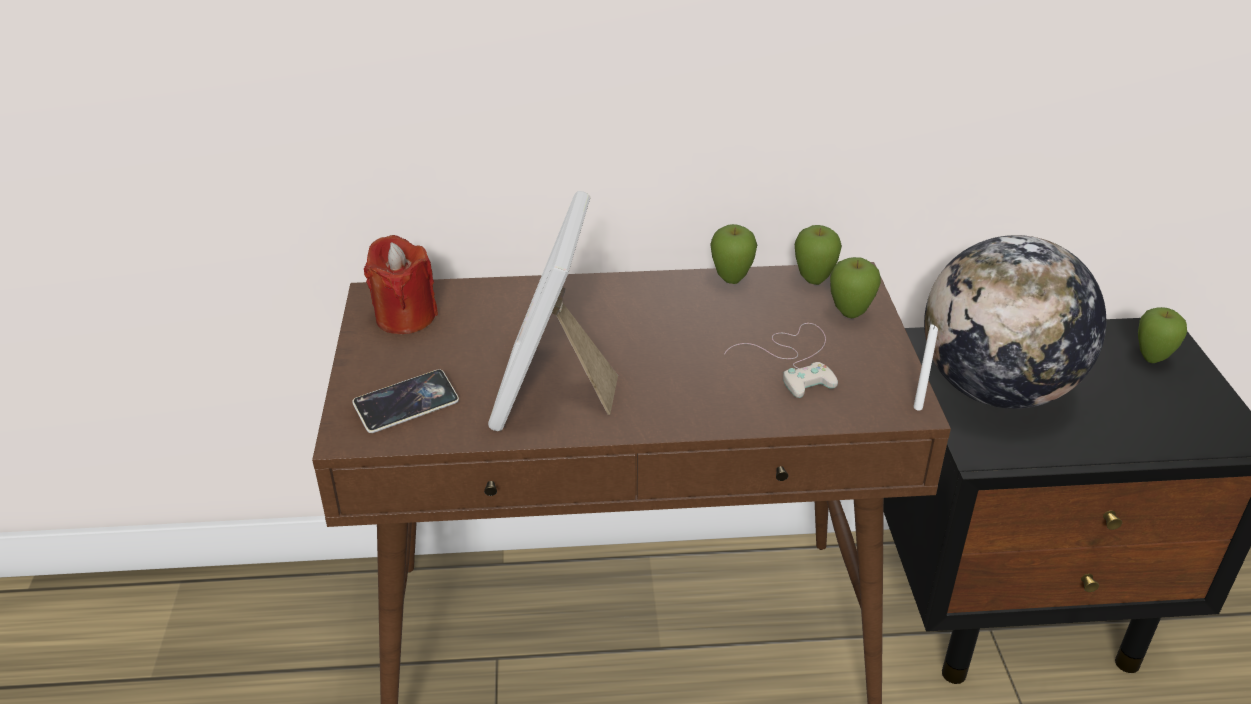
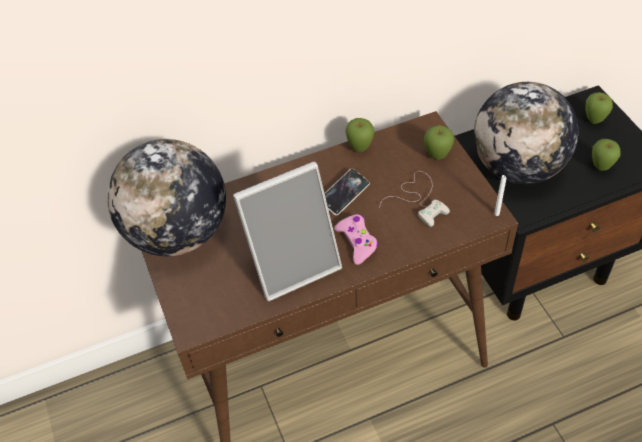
camera: 15 degrees left, 15 degrees up
(405, 317) = (178, 233): red candle -> globe
(407, 406) = (213, 299): phone -> phone (344, 194)
(553, 392) = (293, 263): picture frame -> picture frame turned 105 degrees counterclockwise
(668, 390) = (357, 242): none -> pink game controller
(813, 281) = (407, 136): apple -> apple (600, 167)

